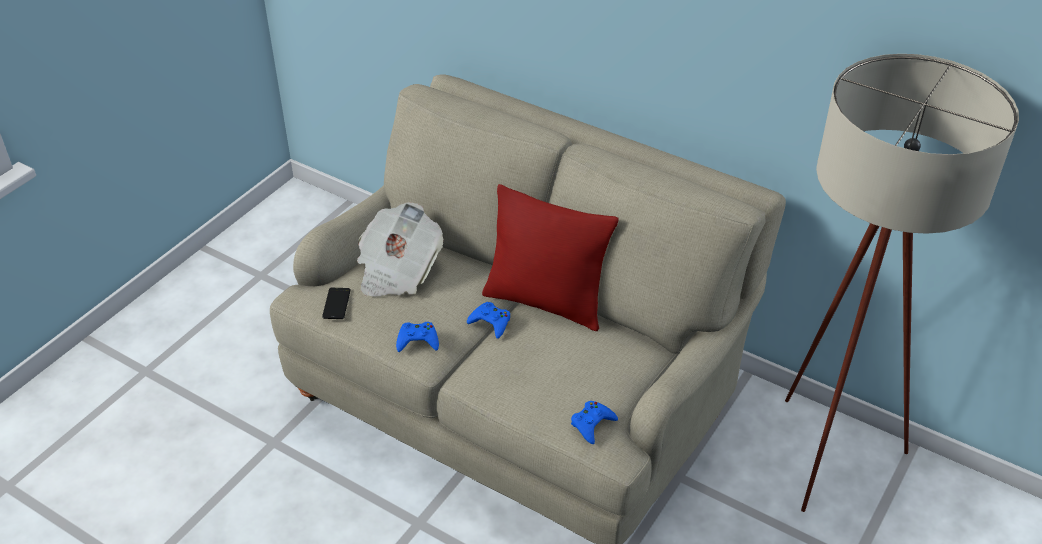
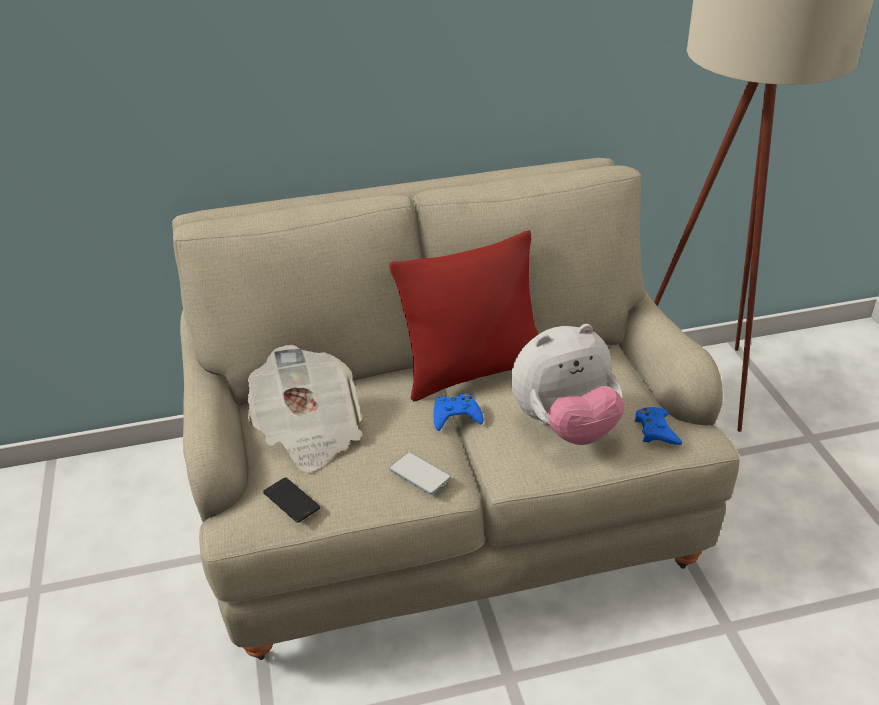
camera: 45 degrees left, 5 degrees down
(418, 340) = (419, 474): blue game controller -> phone
(541, 378) = (565, 426): none -> plush toy

